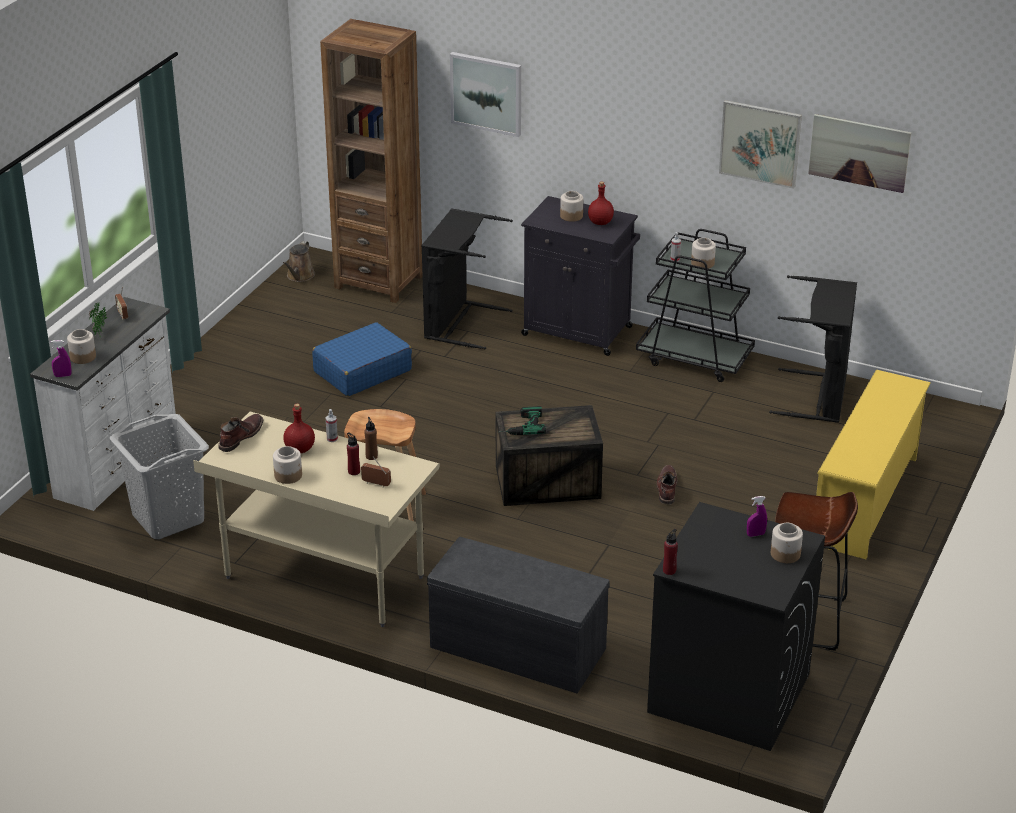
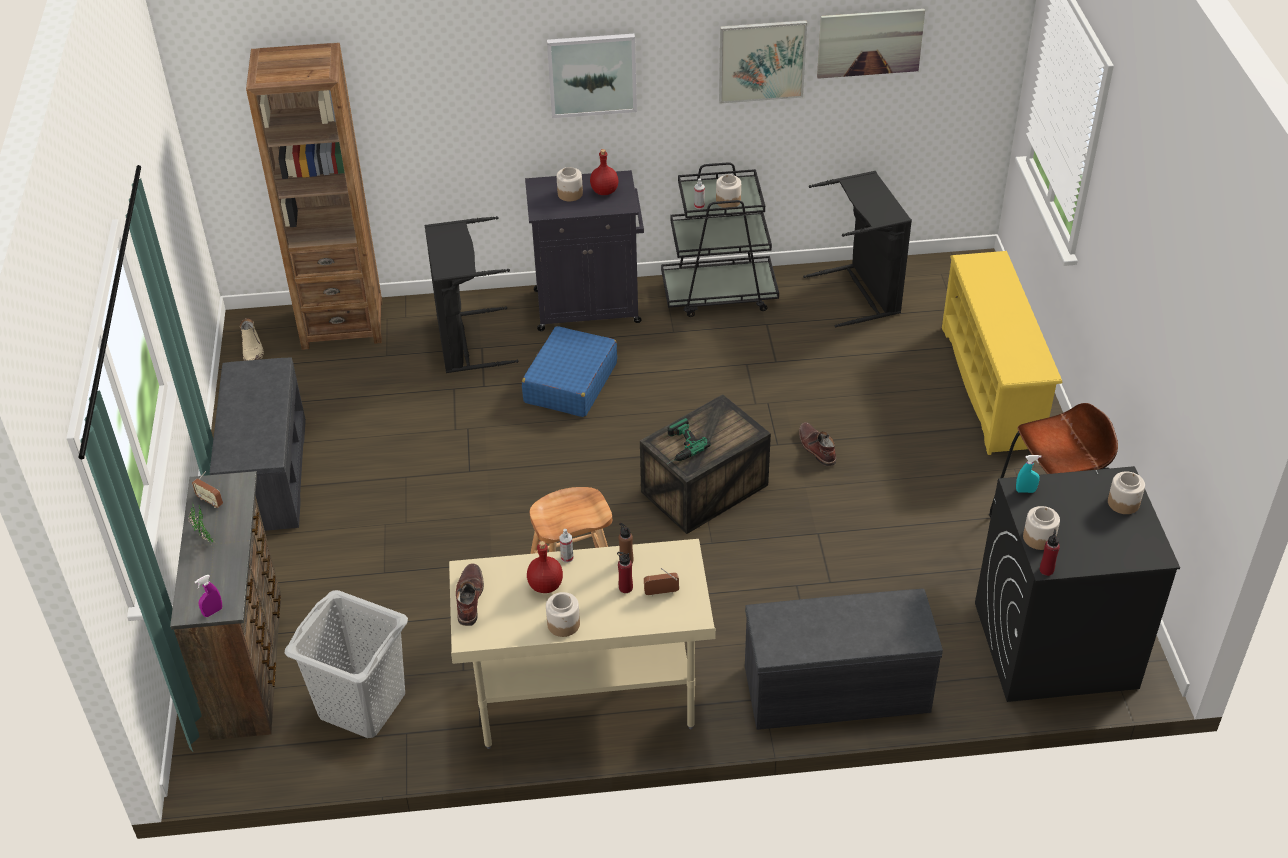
camera: 30 degrees left, 10 degrees up
(83, 357) = (214, 576): jar -> jar (1039, 538)
(119, 464) = (250, 662): white dresser -> brown dresser
(235, 356) = (266, 474): none -> grey bench
(299, 276) = (252, 349): brown watering can -> beige boot
(362, 371) = (415, 437): blue suitcase -> blue suitcase (570, 383)
(486, 93) = (435, 89): picture -> picture (592, 74)
(712, 517) = (1025, 491): none -> turquoise spray bottle
(755, 534) = (1079, 493): purple spray bottle -> none

